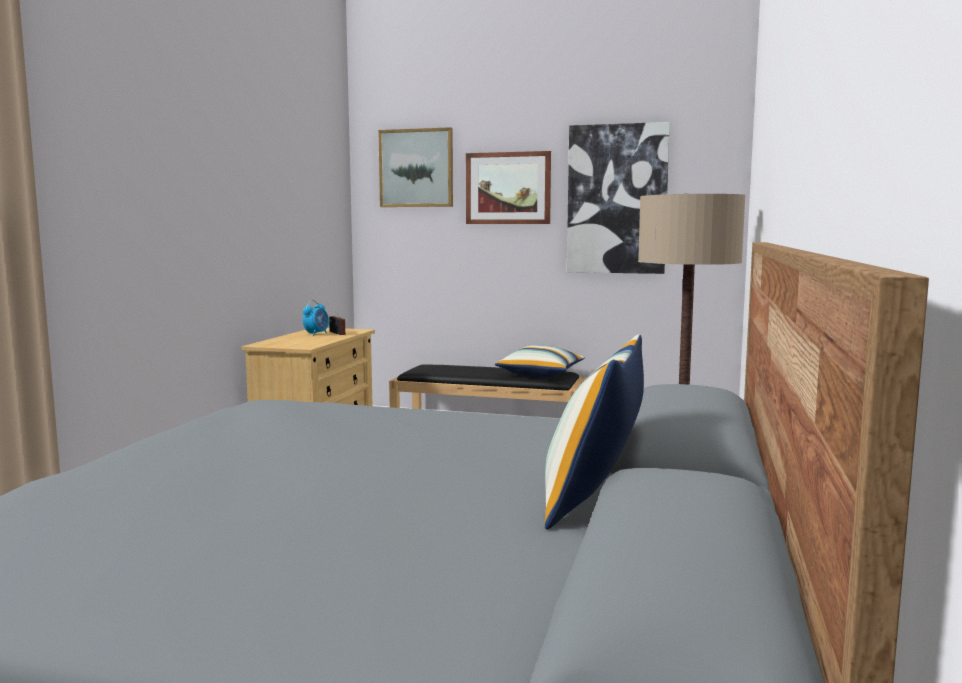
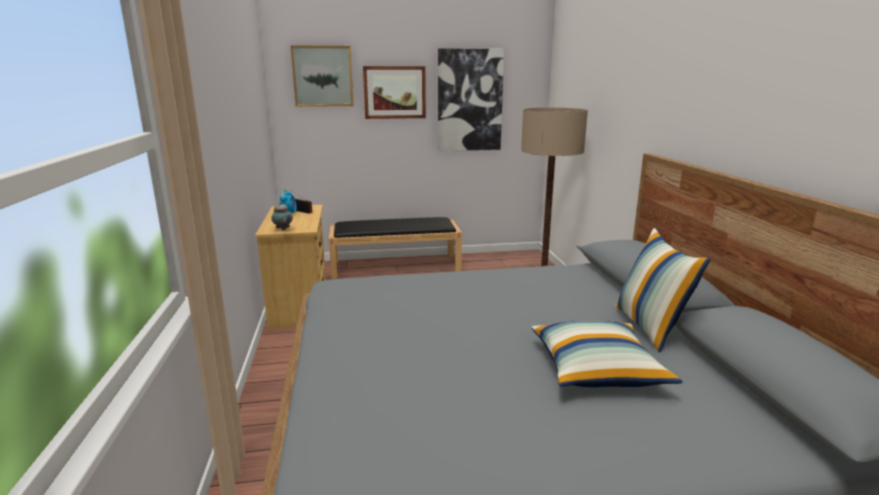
camera: 25 degrees left, 10 degrees up
(279, 345) = (283, 230): none -> teapot
(540, 374) = (430, 222): pillow -> pillow (597, 370)

